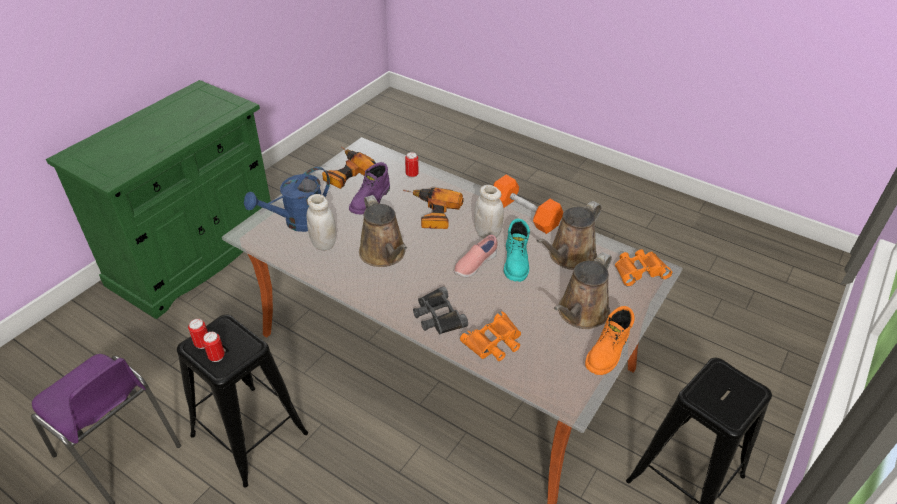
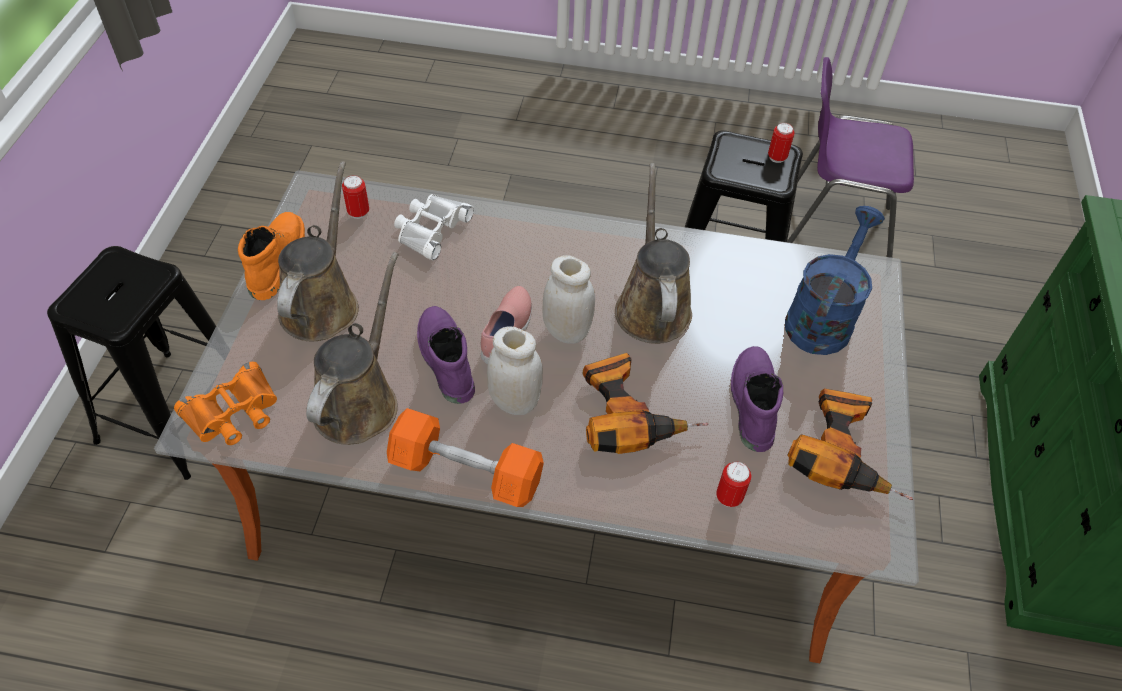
camera: 155 degrees right, 10 degrees up
(216, 357) = (747, 151): can -> can (358, 212)
(323, 244) = (751, 293): white jar -> white jar (566, 331)
(384, 254) = (651, 305): brown watering can -> brown watering can turned 45 degrees clockwise
(438, 316) = (519, 239): black binoculars -> none
(494, 342) = (431, 229): orange binoculars -> white binoculars
(516, 262) = (444, 360): turquoise boot -> purple boot

